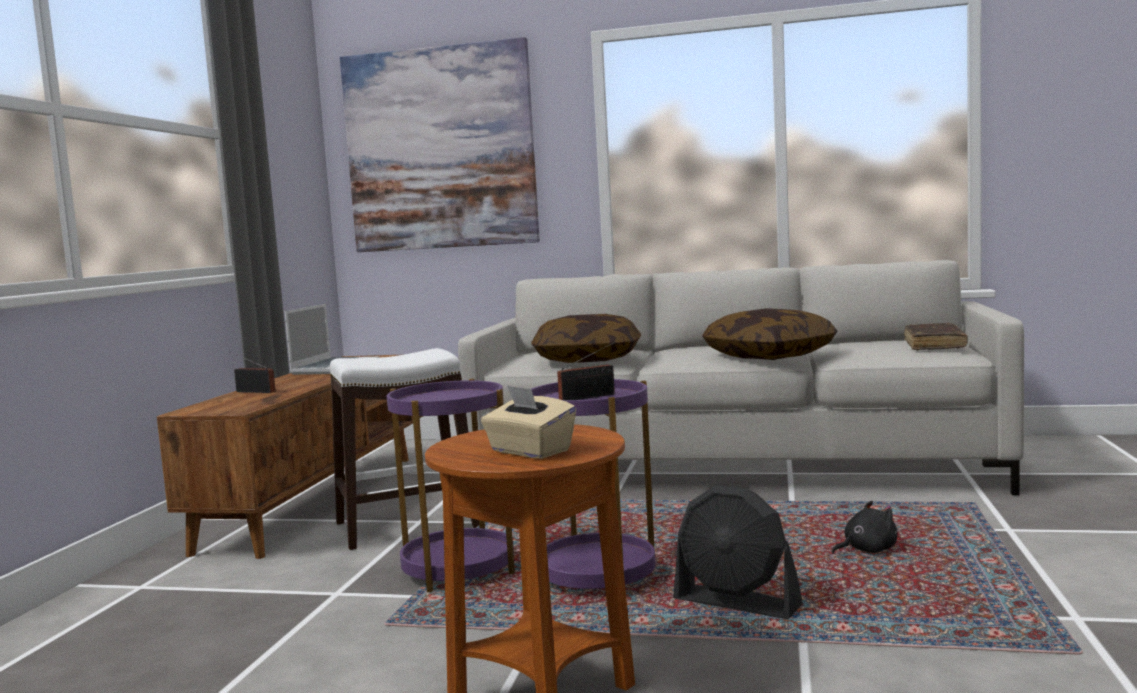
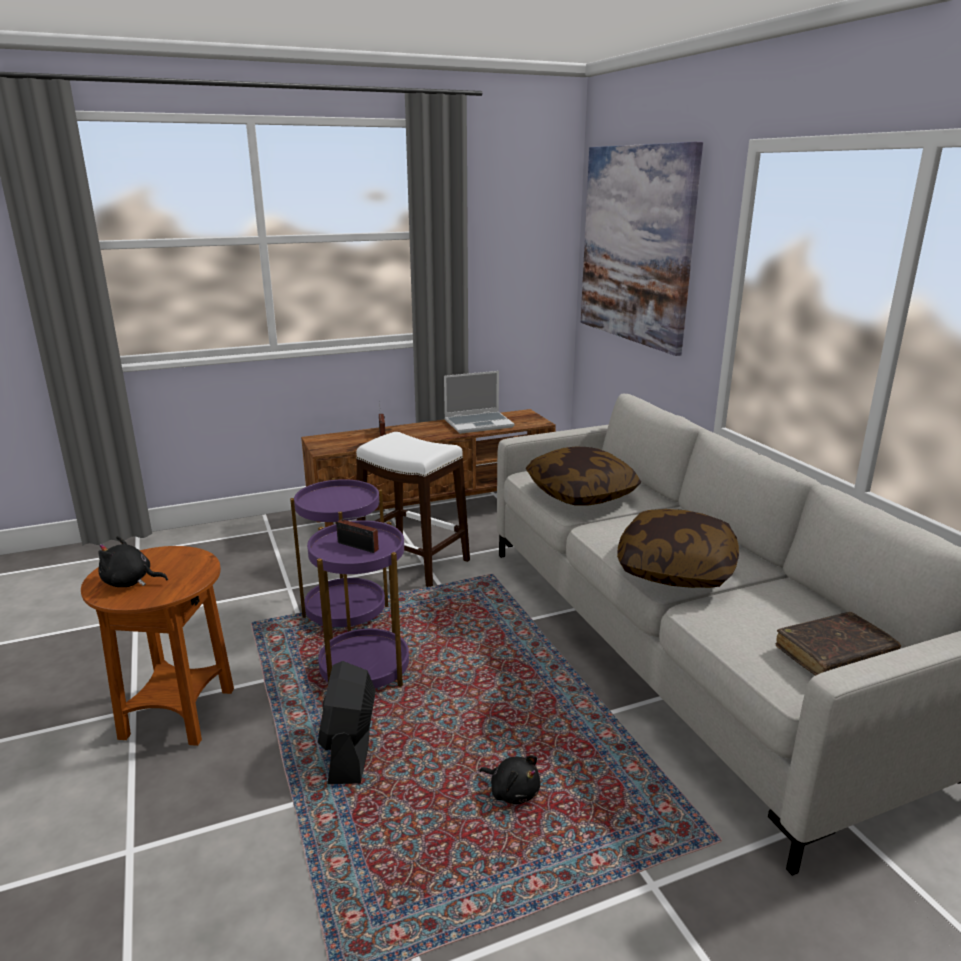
camera: 55 degrees right, 15 degrees up
(529, 451) = (130, 582): beige tissue box -> black plush toy

